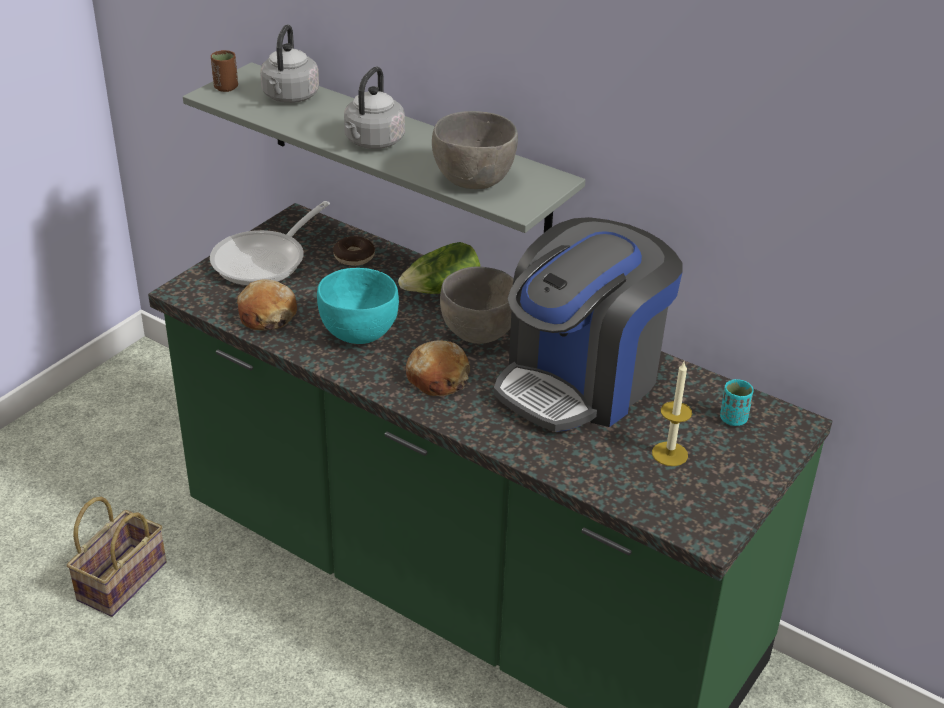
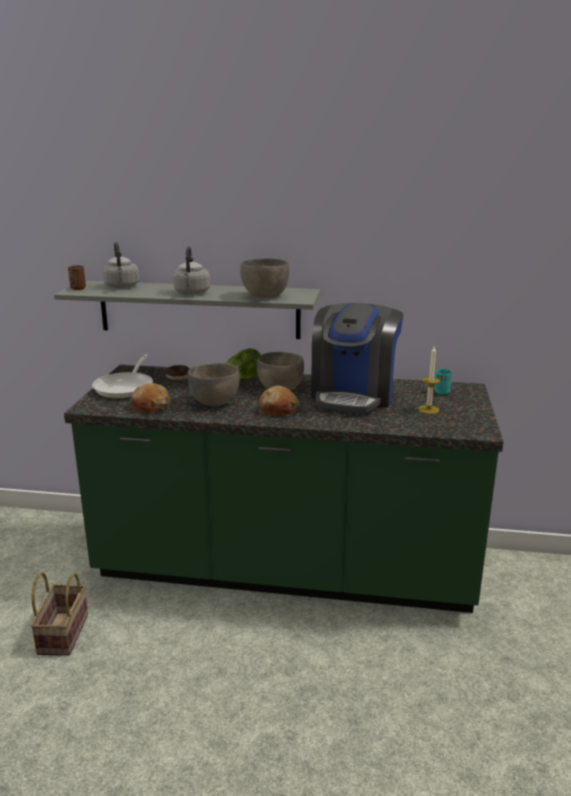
camera: 25 degrees left, 15 degrees down
(359, 334) = (215, 403): turquoise bowl -> grey bowl

